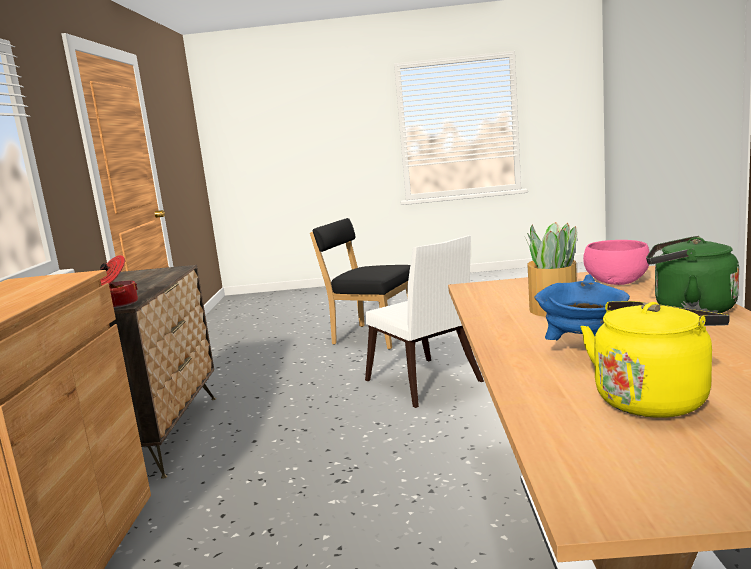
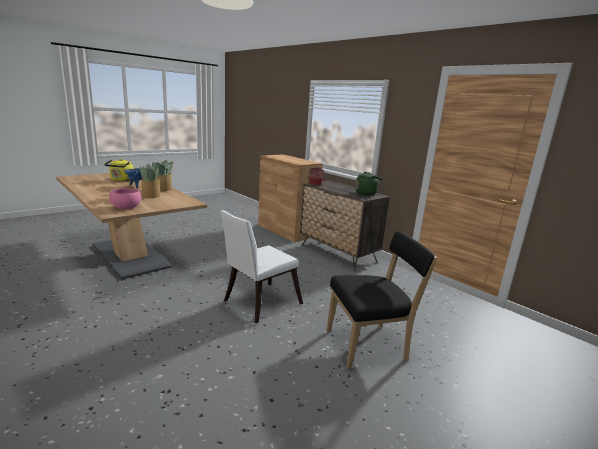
camera: 135 degrees right, 5 degrees up
(426, 384) = (258, 303): white chair -> white chair turned 60 degrees counterclockwise
(506, 331) = (163, 189): none -> potted plant
(688, 309) = (101, 197): green kettle -> green kettle (367, 193)

